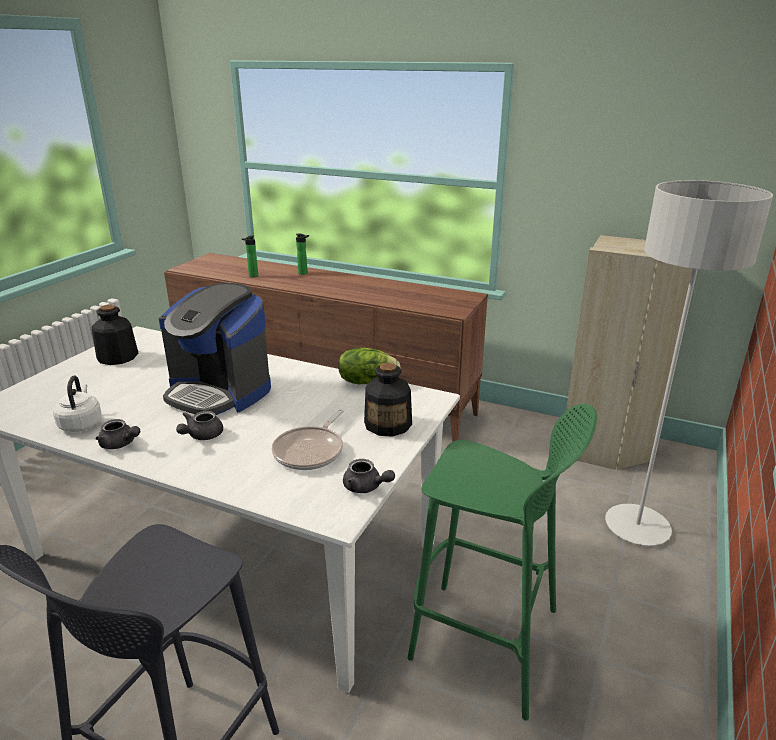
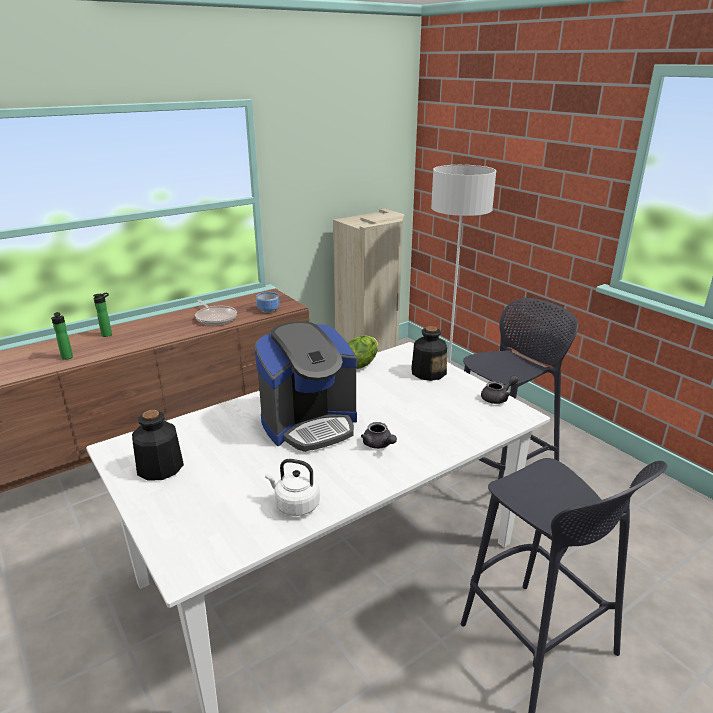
camera: 60 degrees left, 0 degrees up
(120, 444) = (357, 486): grey teapot -> none
(311, 451) = (440, 406): frying pan -> frying pan (215, 317)
(431, 306) = (269, 310): none -> bowl
(487, 642) = (499, 474): green stool -> grey stool

